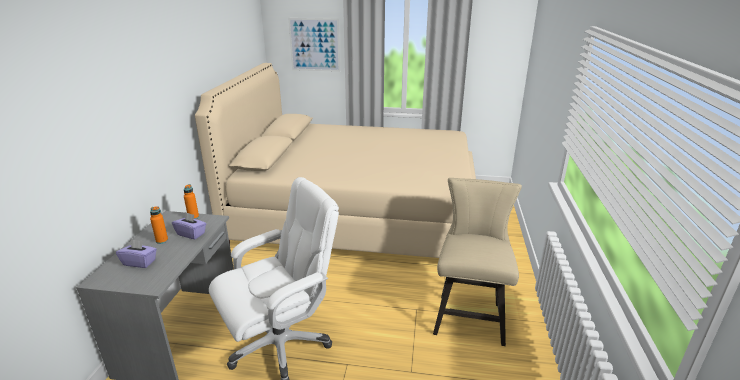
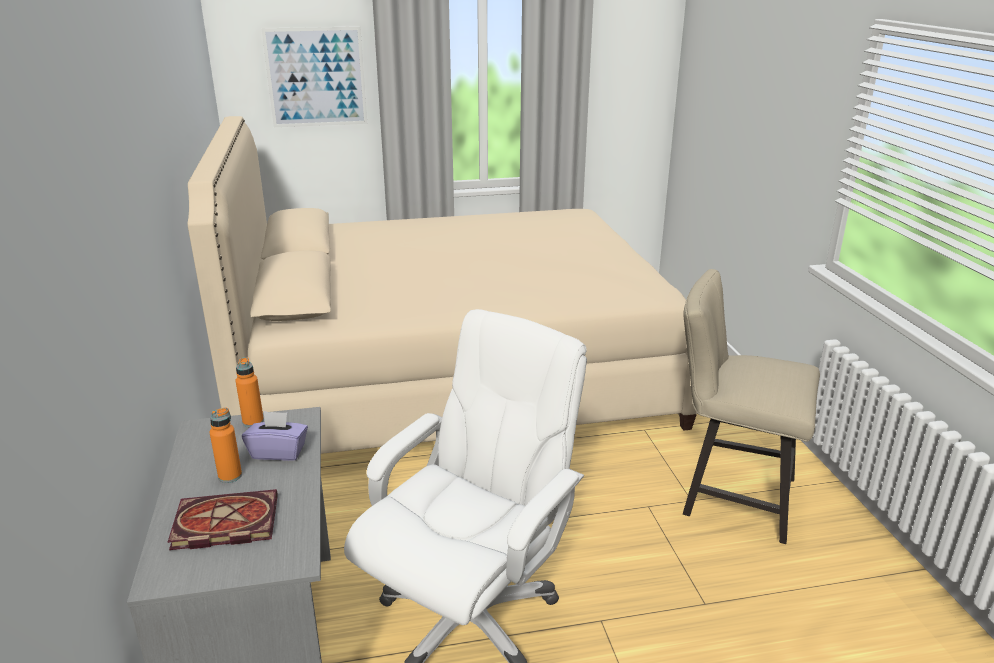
camera: 20 degrees left, 0 degrees up
(140, 262) = (223, 524): purple tissue box -> book
(469, 314) = (729, 495): beige chair -> beige chair turned 60 degrees counterclockwise

